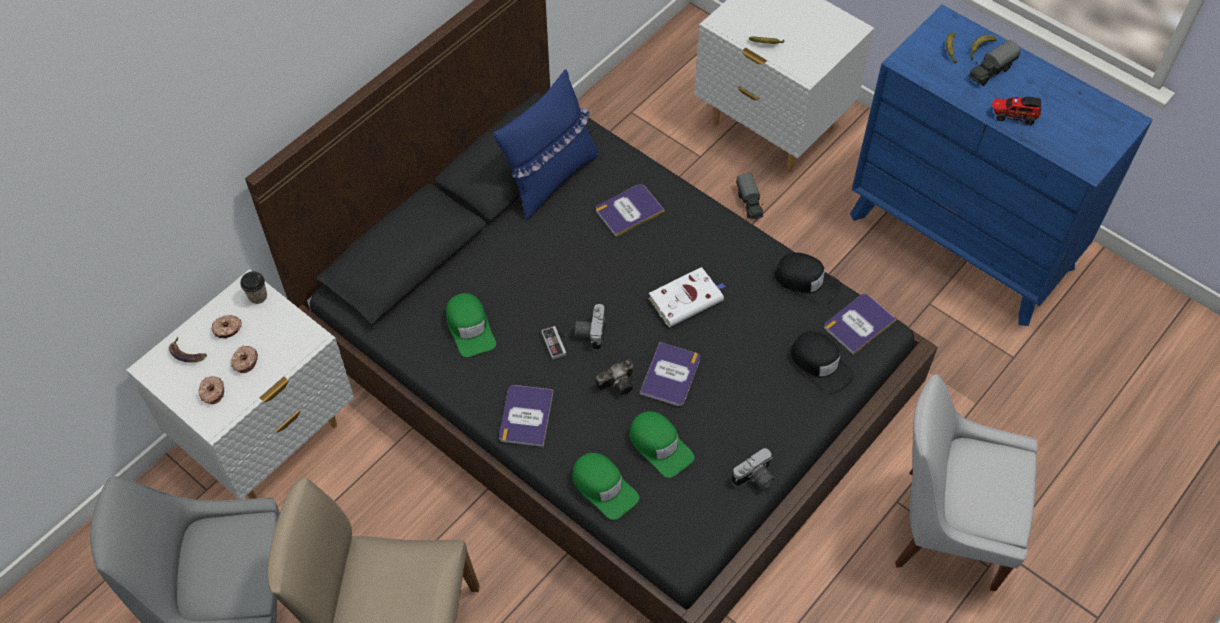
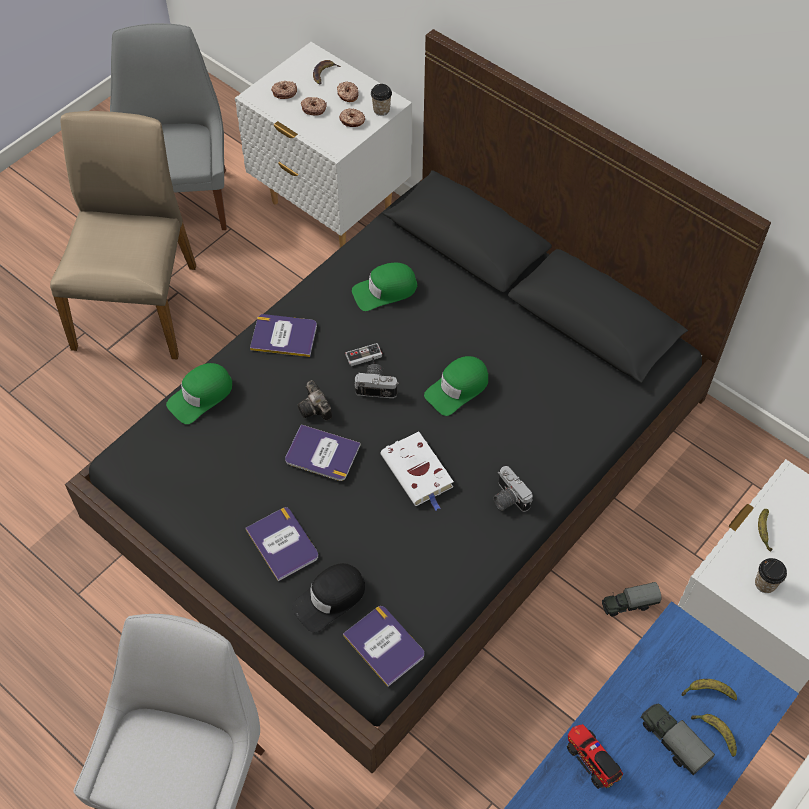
camera: 90 degrees right, 0 degrees up
(271, 323) = (352, 121): none -> donut
(550, 178) = (575, 351): blue pillow -> none
(629, 210) = (536, 422): book -> book (283, 543)
(660, 446) = (240, 442): green cap -> green cap (457, 388)
(755, 479) = (196, 525): camera -> camera (507, 498)
(806, 281) = (443, 594): black cap -> none
(811, 48) = (765, 584): none -> cup
(1013, 115) = (591, 759): toy truck -> toy truck turned 45 degrees counterclockwise

